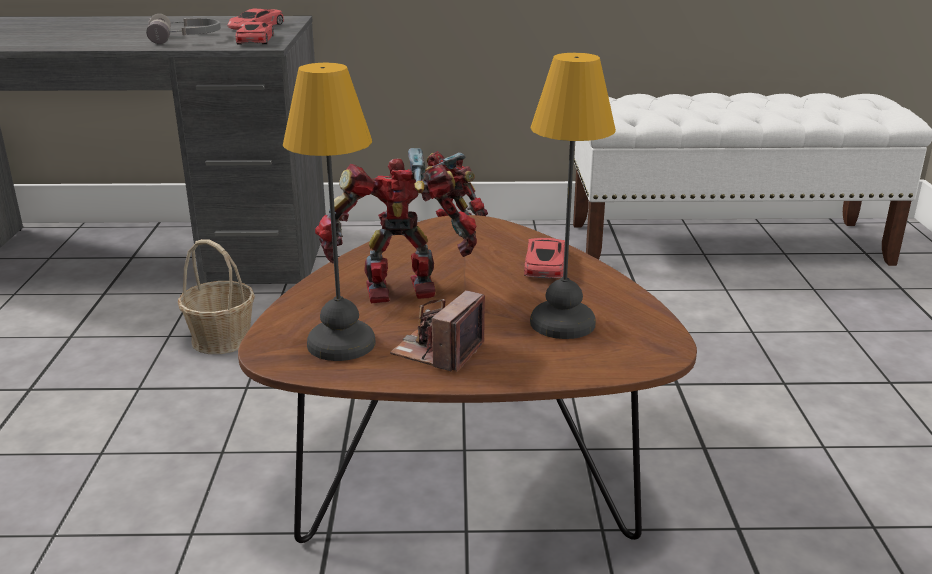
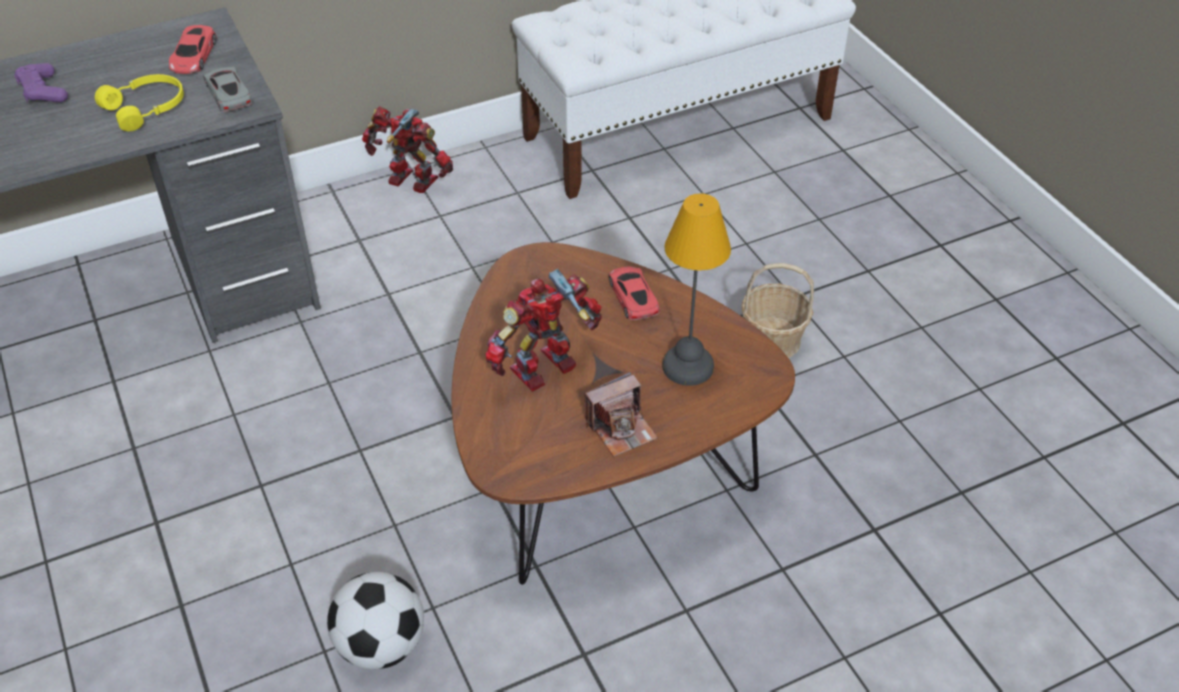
camera: 25 degrees left, 20 degrees up
(110, 549) = (381, 645): none -> football
(127, 26) = (43, 92): none -> purple game controller
(185, 38) = (147, 109): grey headphones -> yellow headphones
(221, 339) = (290, 402): basket -> basket (772, 340)
(256, 39) = (228, 93): red toy car -> grey toy car
(341, 342) = (543, 444): table lamp -> none
(439, 351) = (621, 428): camera -> camera turned 120 degrees counterclockwise

